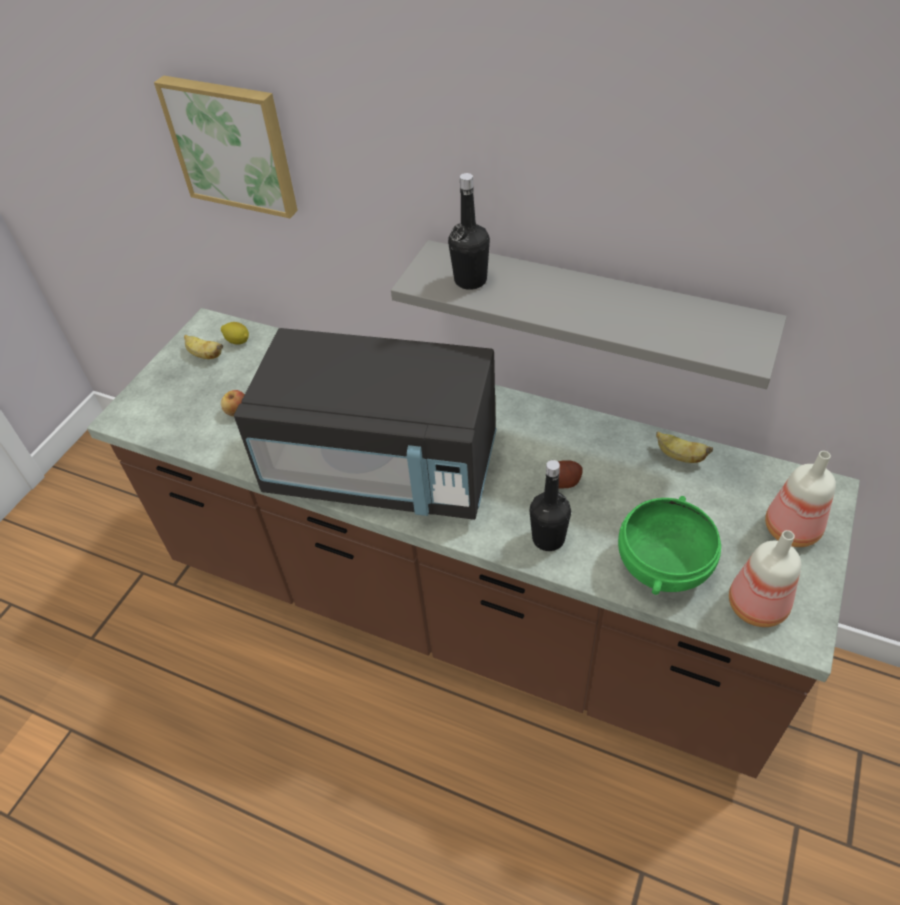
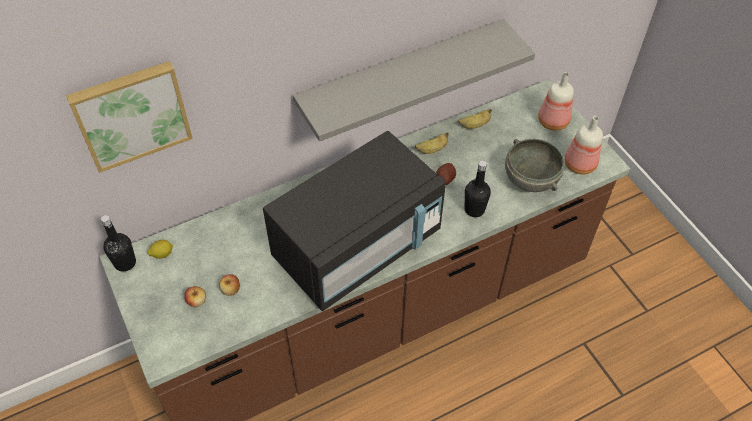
camera: 55 degrees left, 5 degrees up
(203, 398) = (197, 301): none -> apple
(204, 355) = (154, 279): banana -> banana (432, 150)
(470, 280) = (350, 100): black bottle -> black bottle (125, 263)
(661, 565) = (529, 179): green bowl -> grey bowl

